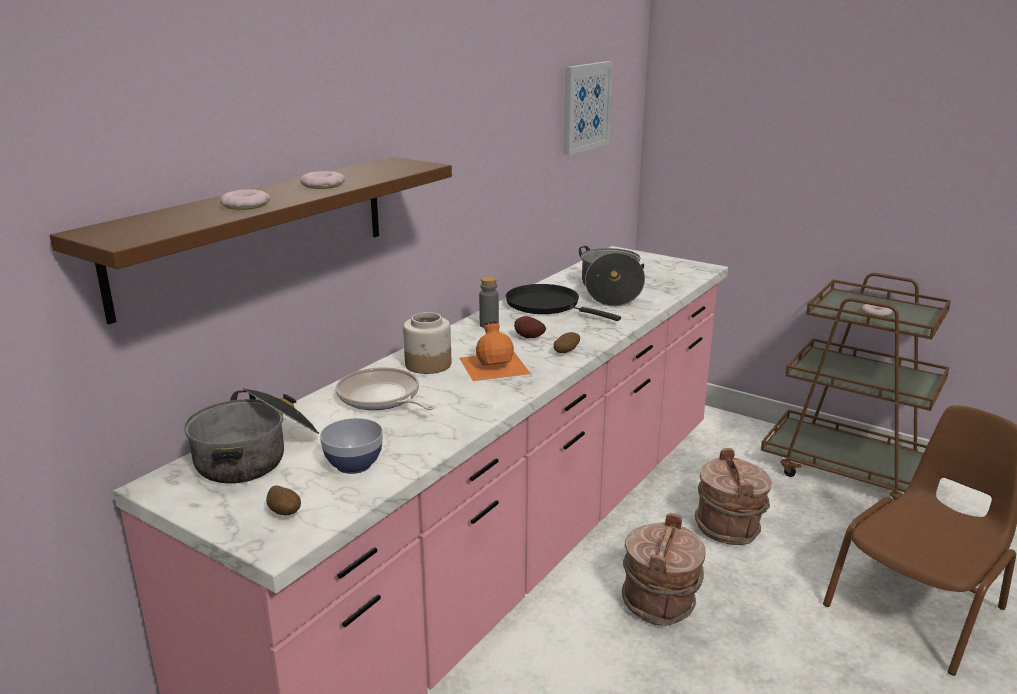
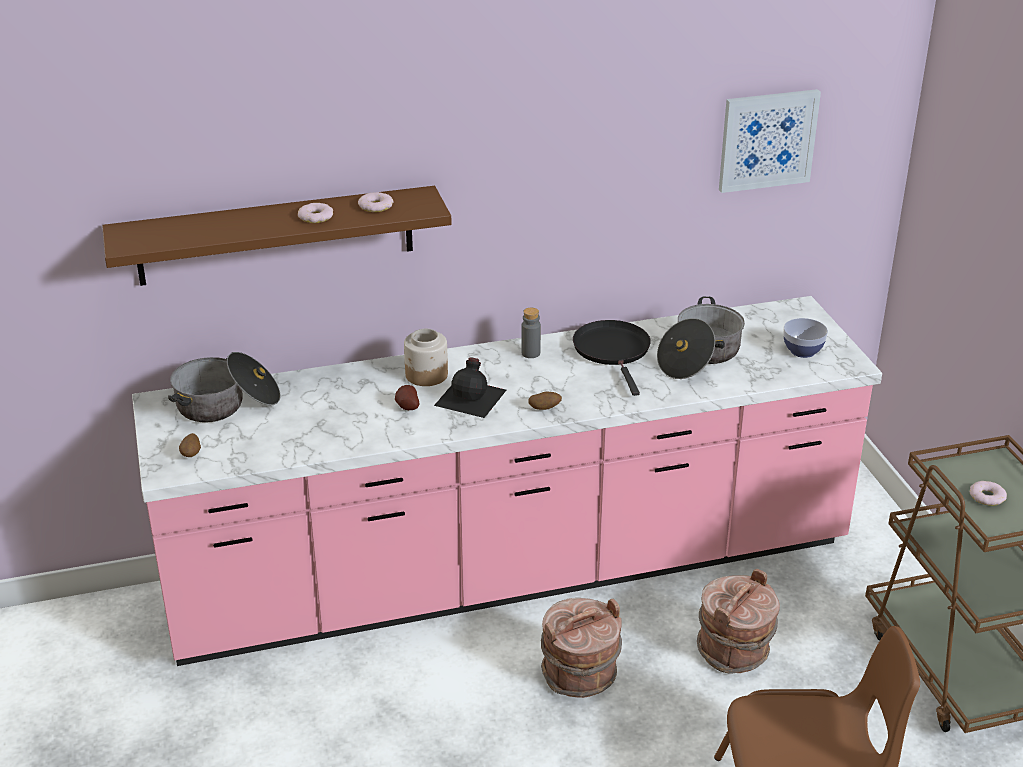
camera: 40 degrees right, 10 degrees up
(245, 205) = (234, 228): donut -> donut (376, 206)
(353, 464) = (267, 439): bowl -> bowl (802, 351)
(381, 398) = (354, 392): frying pan -> none
(494, 365) = (472, 397): orange bottle -> black bottle
(528, 338) = (539, 381): potato -> potato (406, 407)

